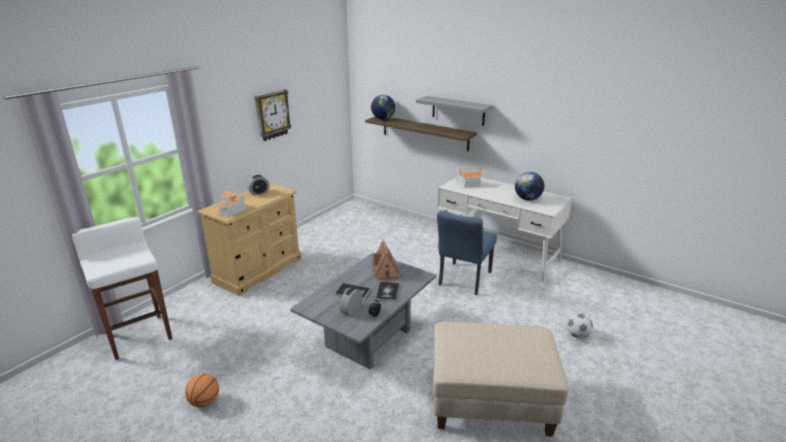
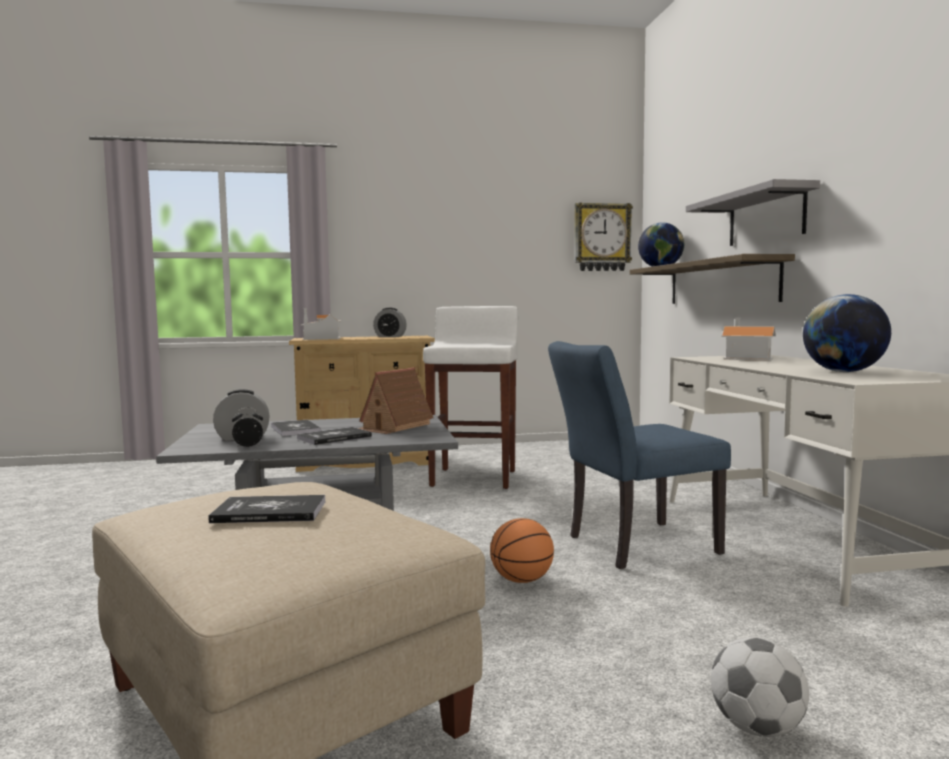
camera: 45 degrees right, 20 degrees down
(139, 336) = (153, 470): white stool -> white stool (474, 478)
(204, 402) = (51, 527): basketball -> basketball (522, 581)
(272, 115) = (465, 243): wall clock -> wall clock (601, 237)
(494, 346) = (270, 512): none -> book

